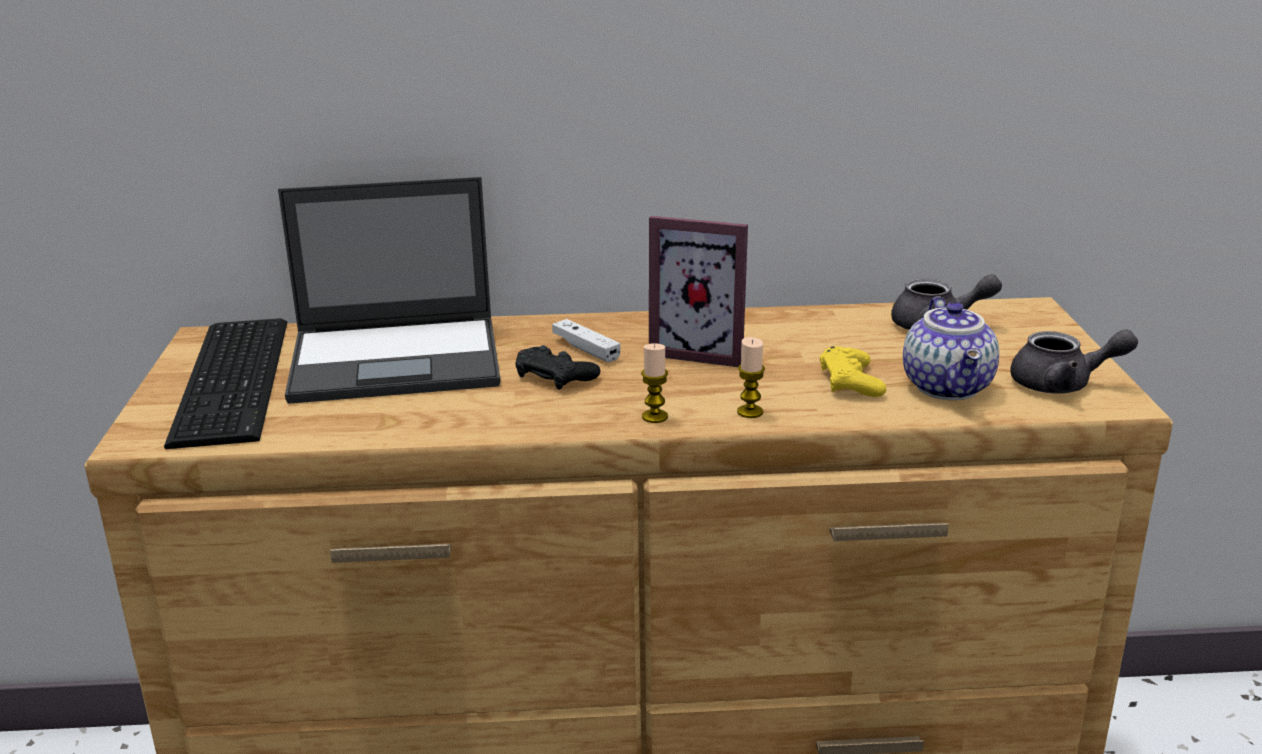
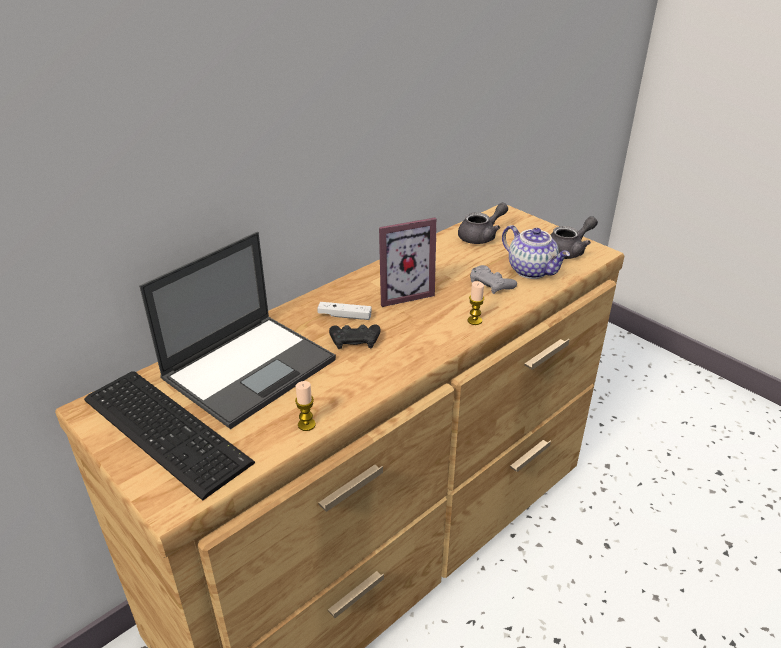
camera: 40 degrees left, 10 degrees up
(654, 417) = (438, 343): candle -> candle (306, 425)
(850, 382) = (491, 284): yellow game controller -> grey game controller

